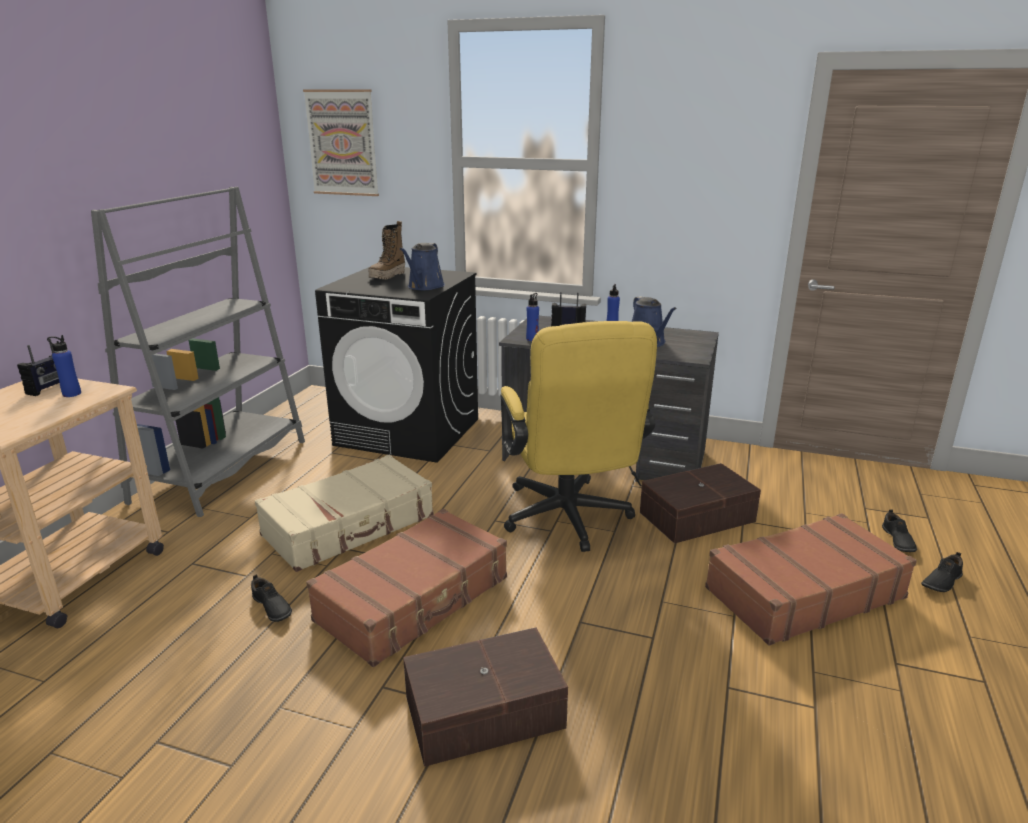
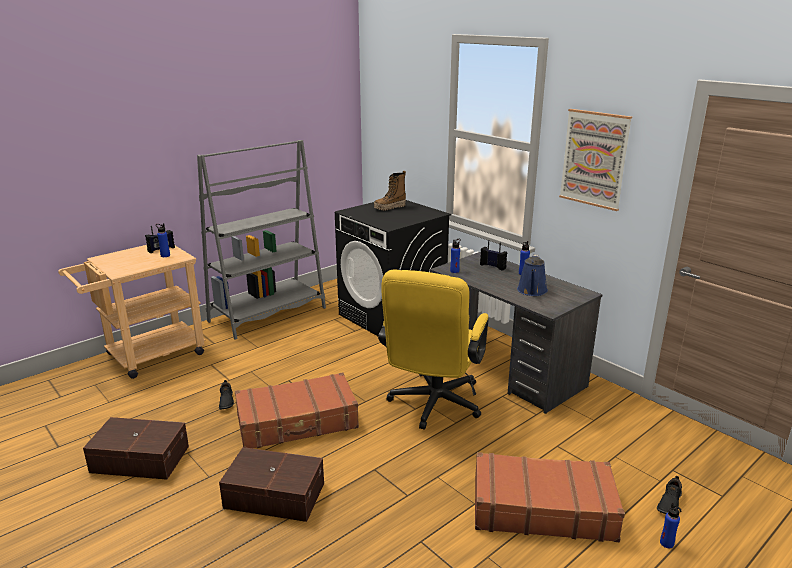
camera: 30 degrees right, 0 degrees up
(342, 143) = (390, 110): picture -> picture (594, 159)
(350, 526) = (303, 368): beige suitcase -> none
(424, 287) = (400, 220): blue watering can -> none
(695, 516) = (524, 431): brown storage box -> brown storage box (140, 458)
(941, 581) = (666, 543): black shoe -> blue bottle

